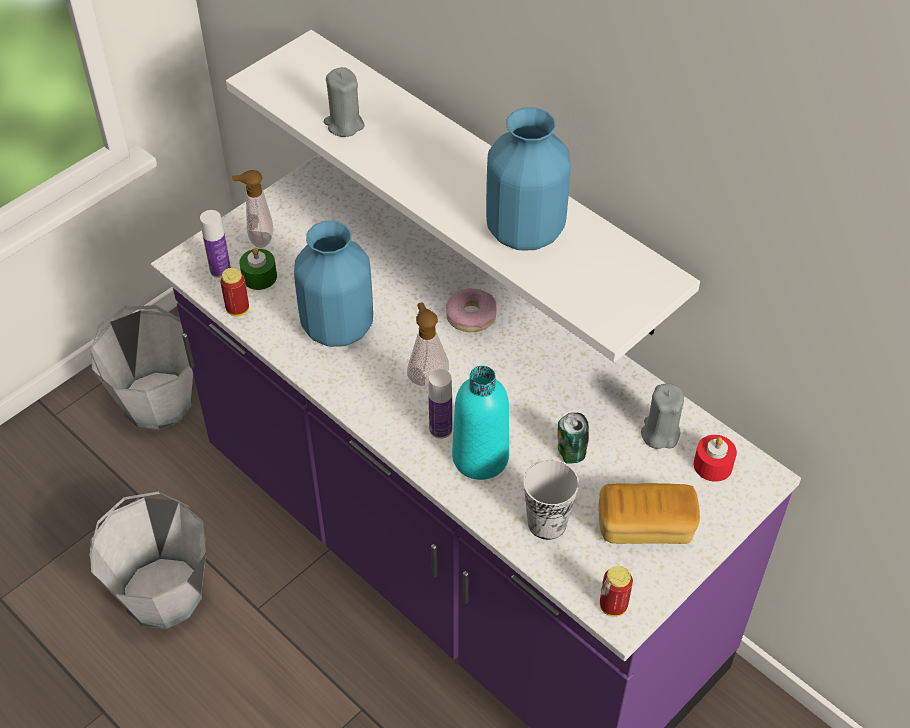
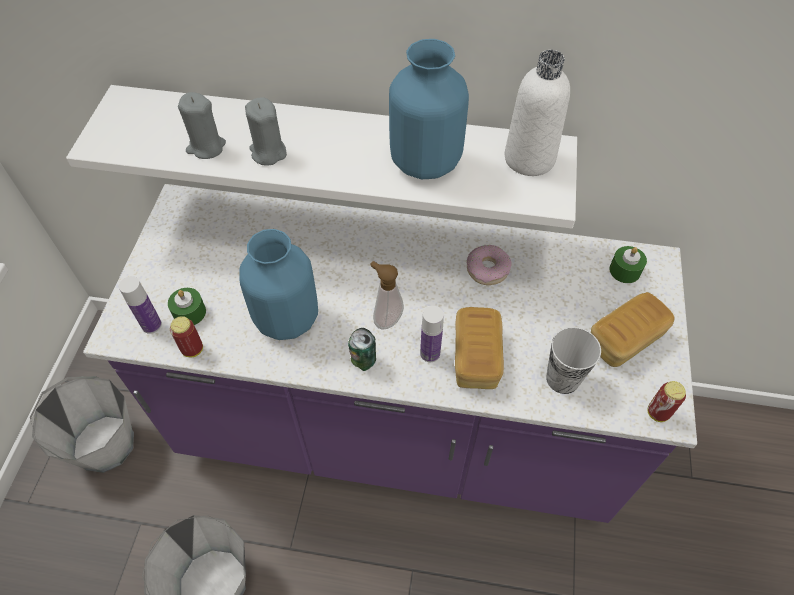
camera: 35 degrees left, 5 degrees up
(258, 239) = (164, 283): soap dispenser -> none
(471, 316) = (378, 255): donut -> donut (487, 269)
(480, 457) = (476, 358): turquoise bottle -> bread
(570, 454) = (533, 317): can -> can (363, 362)
(628, 277) = (529, 158): none -> white bottle
(660, 433) = (574, 268): grey candle -> grey candle (268, 152)
(713, 465) = (625, 270): red candle -> green candle

